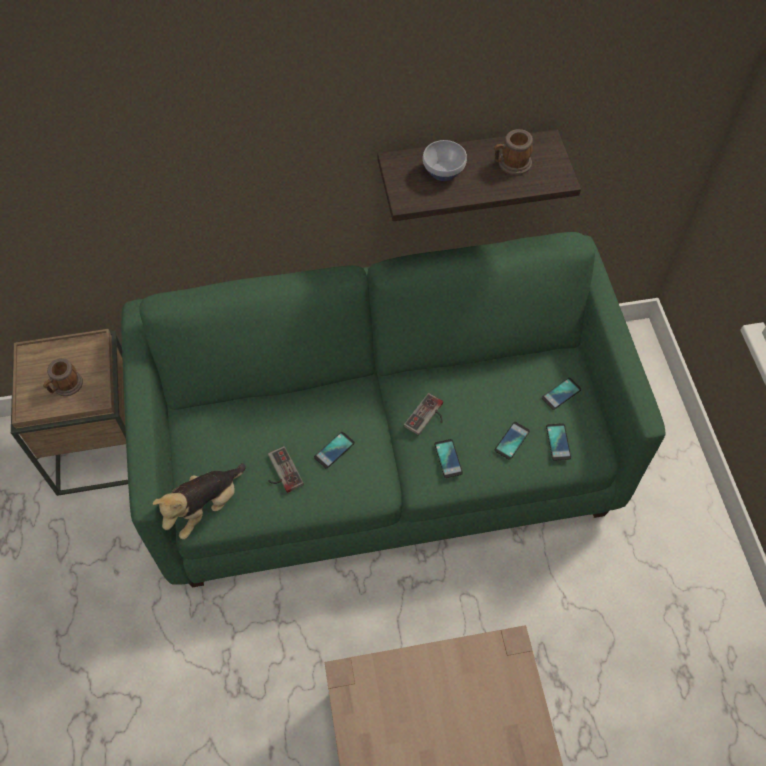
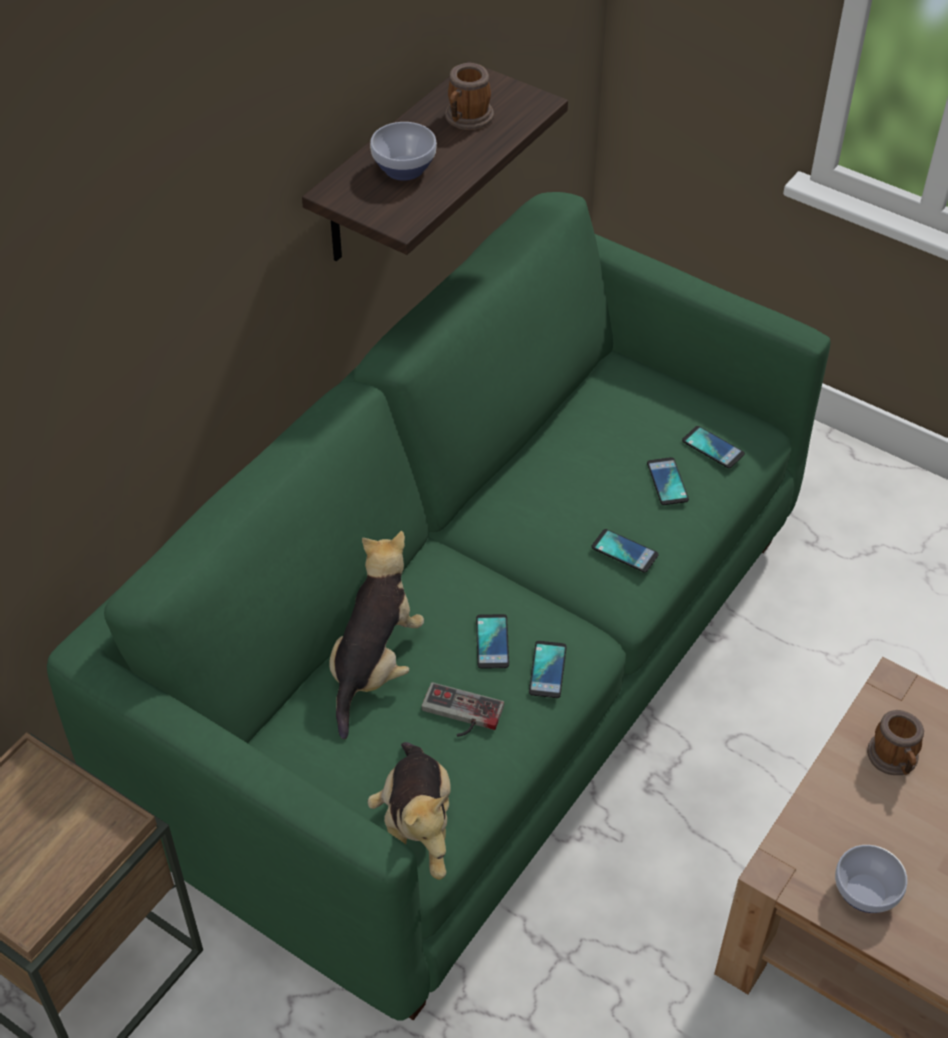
camera: 45 degrees left, 10 degrees down
(65, 386) = (50, 847): mug -> mug (894, 760)
(274, 416) = (374, 664): none -> plush toy
(372, 727) = (867, 892): none -> bowl
(428, 417) = (552, 528): game controller -> none
(561, 394) = (659, 400): phone -> phone (547, 670)

